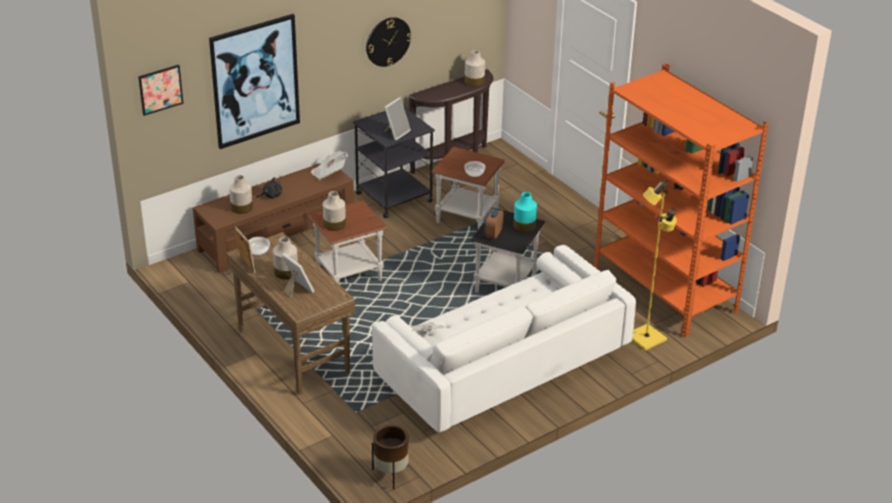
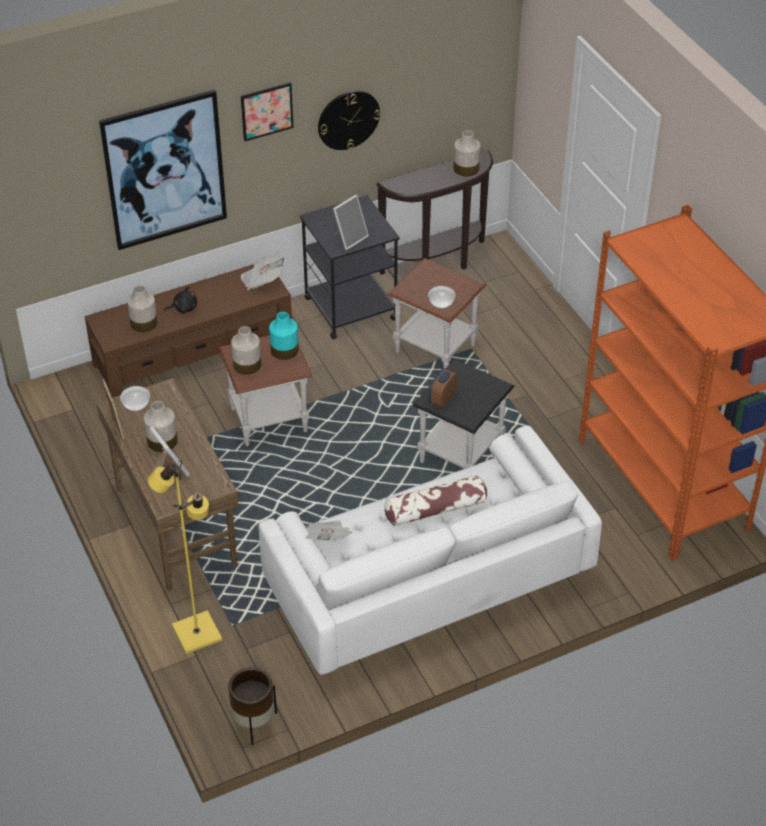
camera: 10 degrees right, 10 degrees up
(160, 89) = (35, 182): picture -> picture (266, 111)
(504, 309) = (435, 509): none -> pillow
(524, 225) = (485, 390): turquoise vase -> turquoise vase (284, 350)
(646, 338) = (621, 555): yellow floor lamp -> yellow floor lamp (197, 633)

